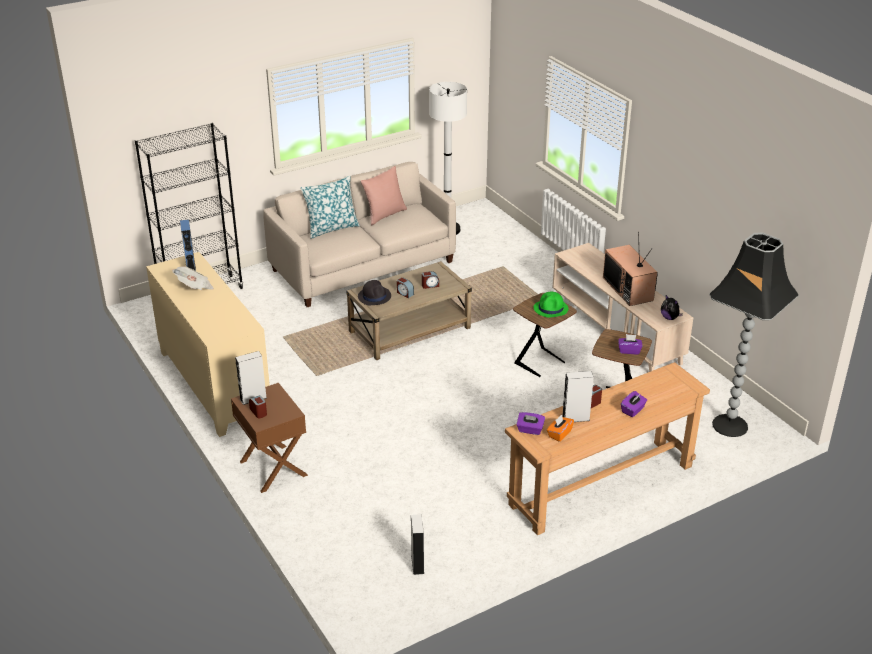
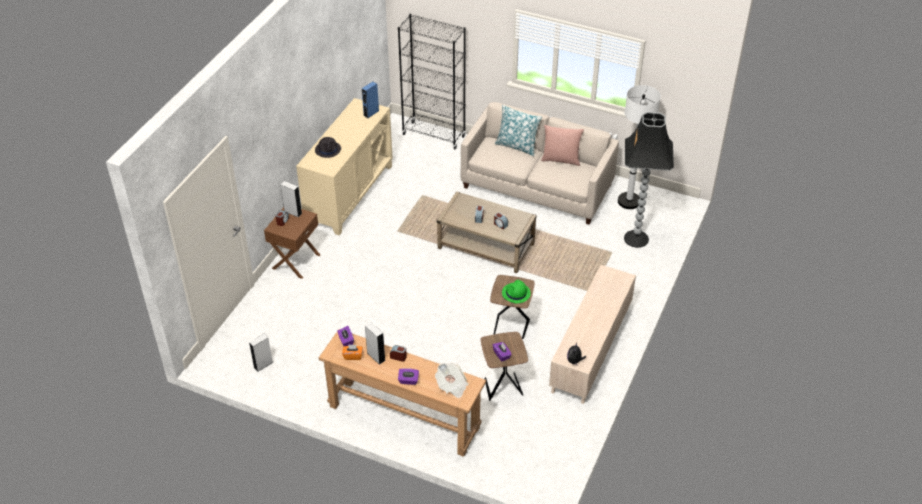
camera: 55 degrees right, 10 degrees up
(195, 287) = (350, 128): newspaper -> newspaper (451, 386)
(374, 296) = (461, 206): black hat -> black hat (328, 149)
(629, 289) = (592, 324): television -> none
(730, 426) = (530, 460): black floor lamp -> black floor lamp (635, 239)

